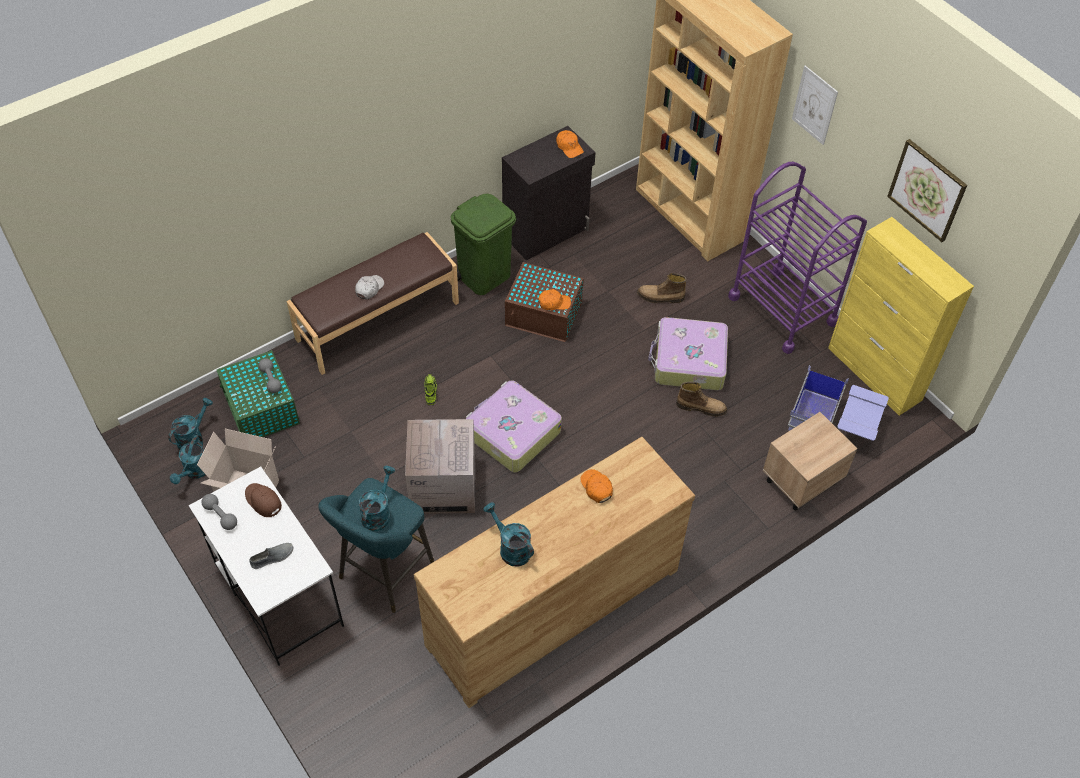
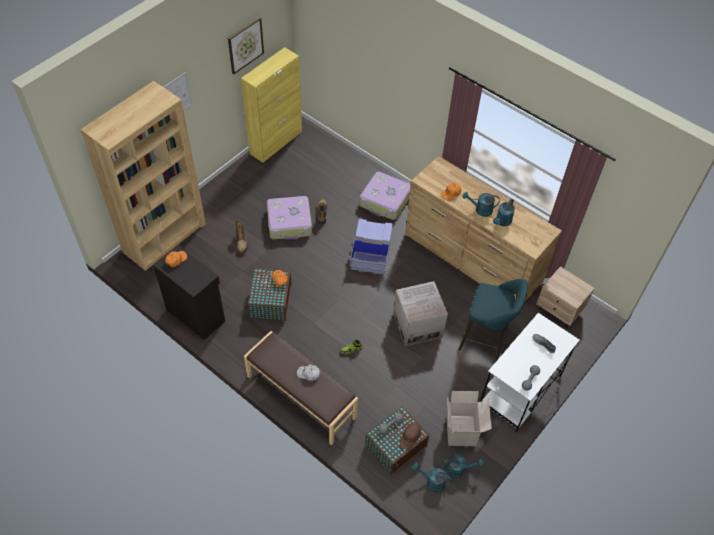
camera: 105 degrees left, 0 degrees up
(261, 409) = (396, 446): green storage box -> brown storage box
(263, 501) = (511, 361): brown cap -> brown cap (410, 437)
(378, 512) = (493, 301): turquoise watering can -> turquoise watering can (480, 210)
(484, 275) = (244, 342): green trash can -> none
(511, 433) = (369, 299): suitcase -> suitcase (385, 201)
(782, 309) = (238, 184): purple cart -> none
(800, 482) = (358, 167): beige nightstand -> beige nightstand (559, 310)
(833, 424) = (315, 157): blue storage box -> blue storage box (371, 253)

